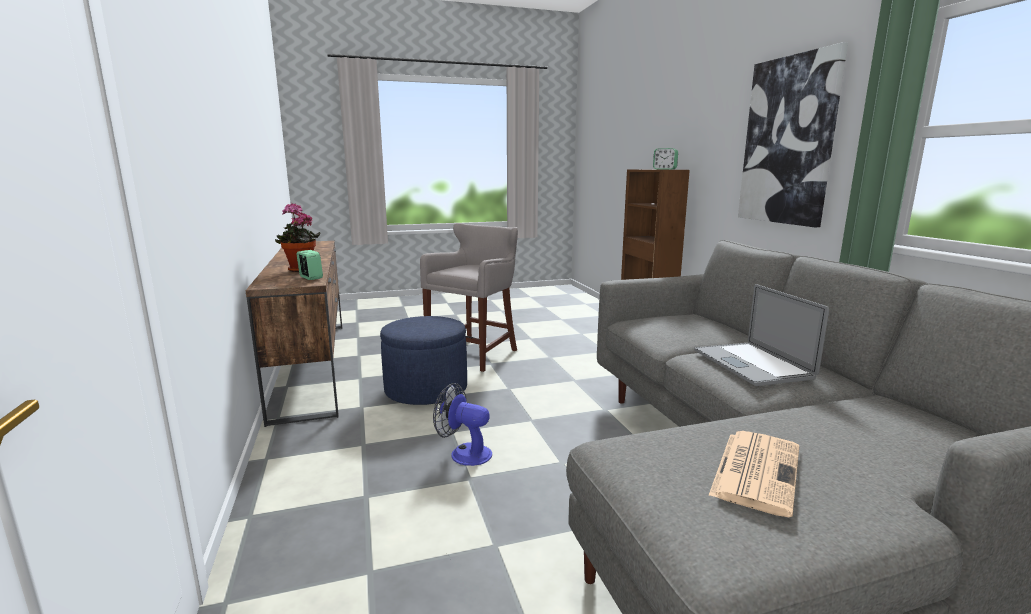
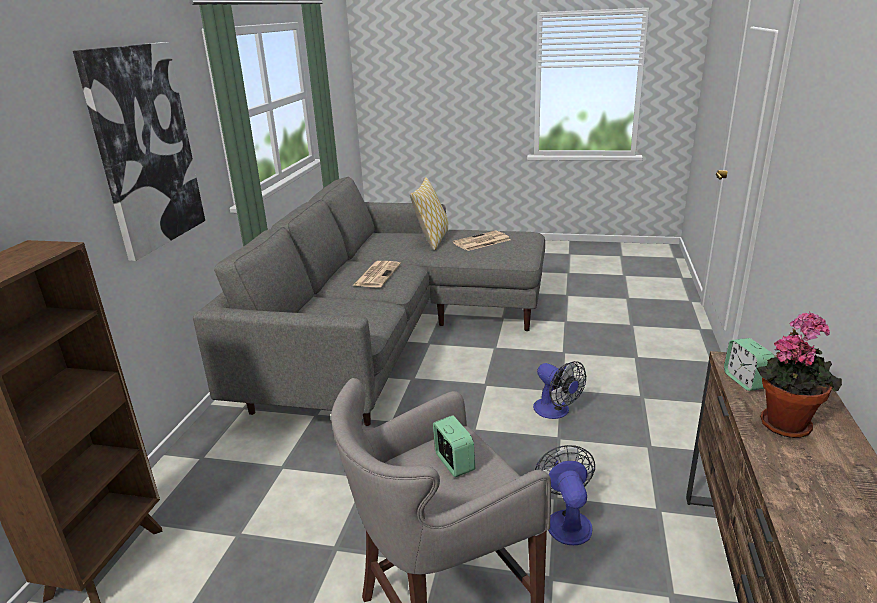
camera: 150 degrees left, 10 degrees up
(426, 389) = (567, 520): blue ottoman -> fan
(664, 169) = (37, 250): alarm clock -> alarm clock (454, 463)
(751, 364) = (377, 274): laptop -> newspaper
(852, 450) = (432, 240): none -> pillow

